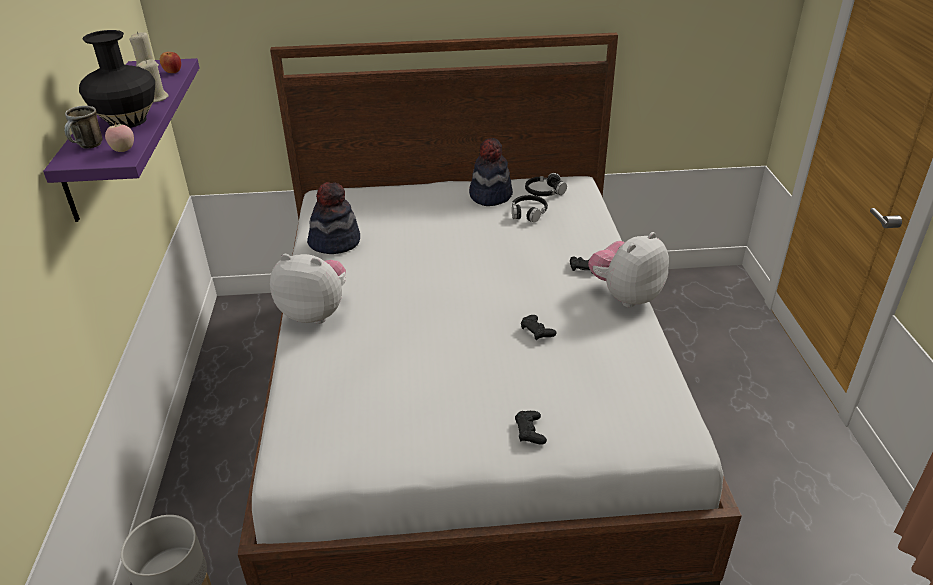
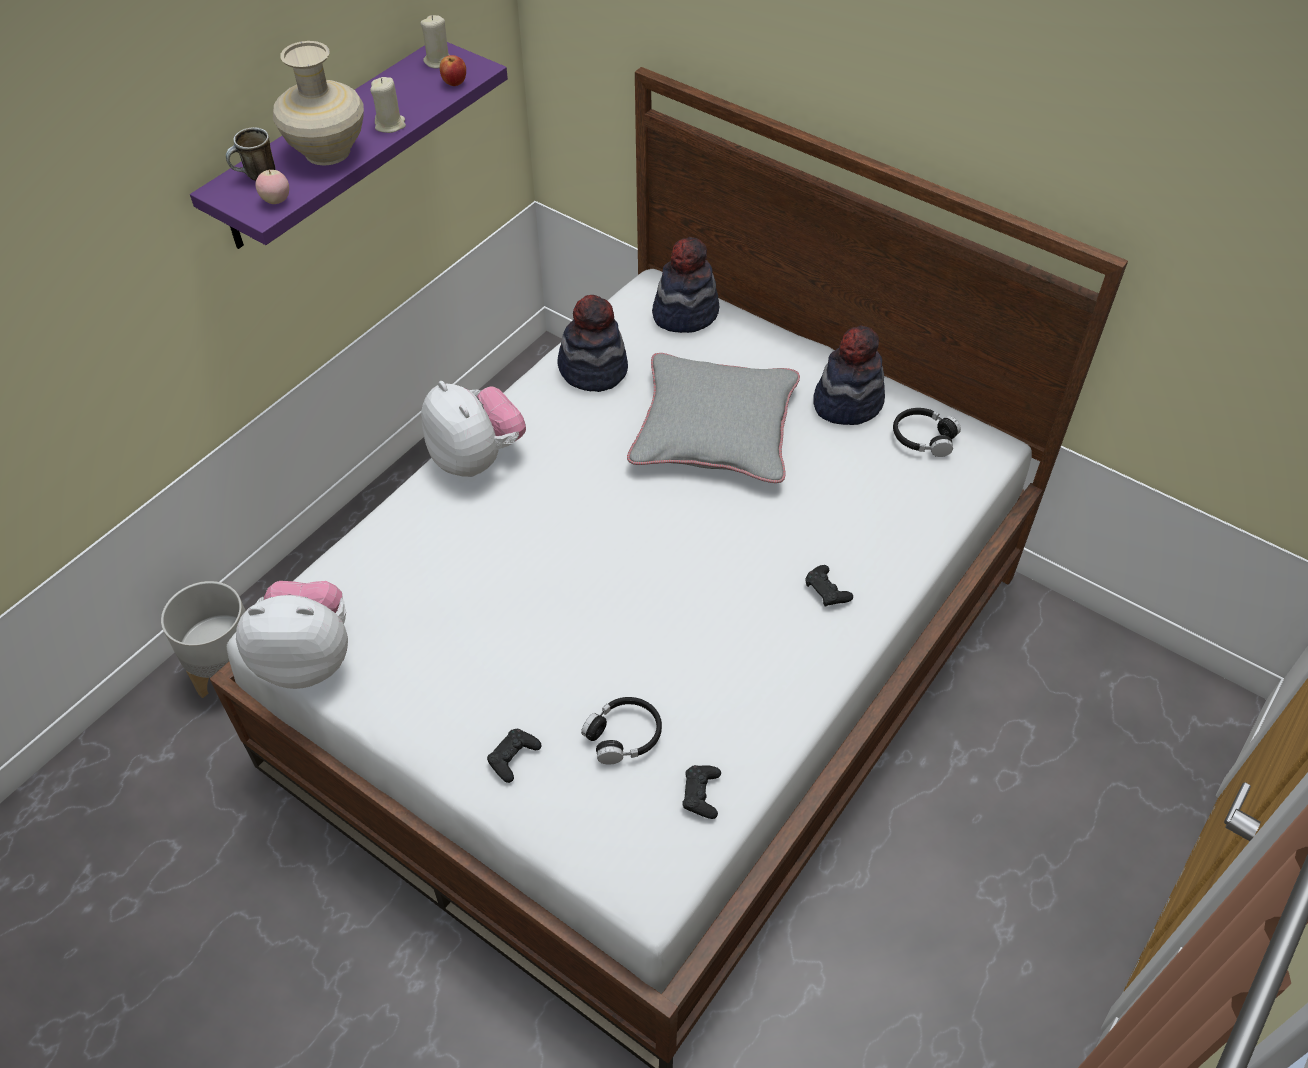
camera: 40 degrees right, 15 degrees up
(127, 120) = (328, 151): black vase -> beige vase
(356, 198) = (685, 313): none -> hat
(438, 235) = (714, 428): none -> grey pillow
(528, 213) = (860, 461): black headphones -> black headphones (624, 735)
(537, 331) = (665, 641): black game controller -> black game controller (701, 794)
(625, 296) = (826, 664): plush toy -> plush toy (308, 658)

